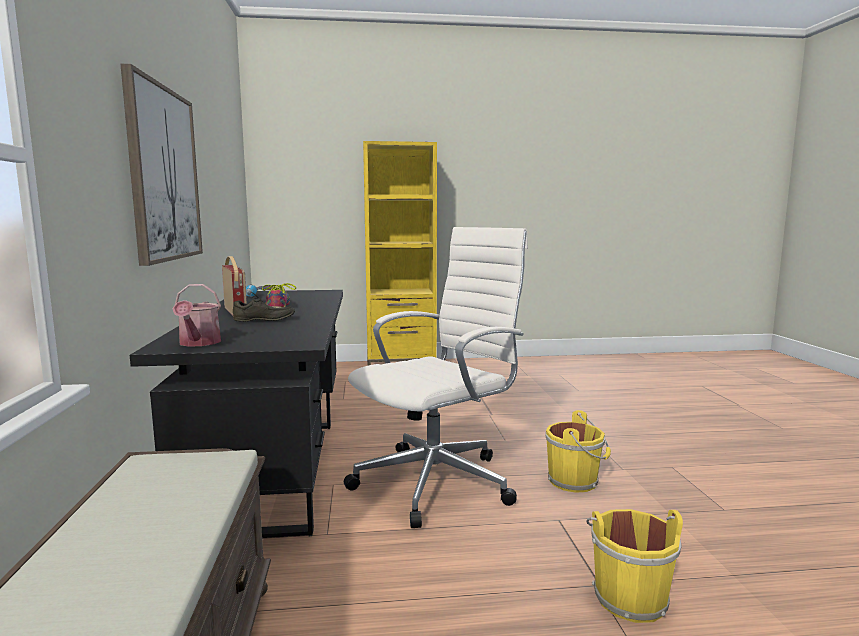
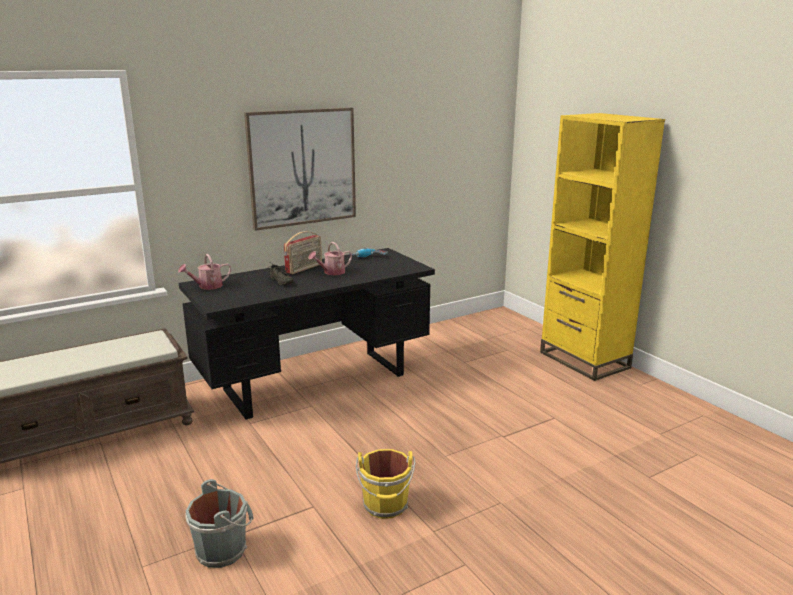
camera: 65 degrees right, 10 degrees up
(278, 306) = (331, 272): shoe -> watering can
(438, 482) = (341, 443): white office chair -> none
(628, 597) = (223, 549): yellow bucket -> grey bucket

